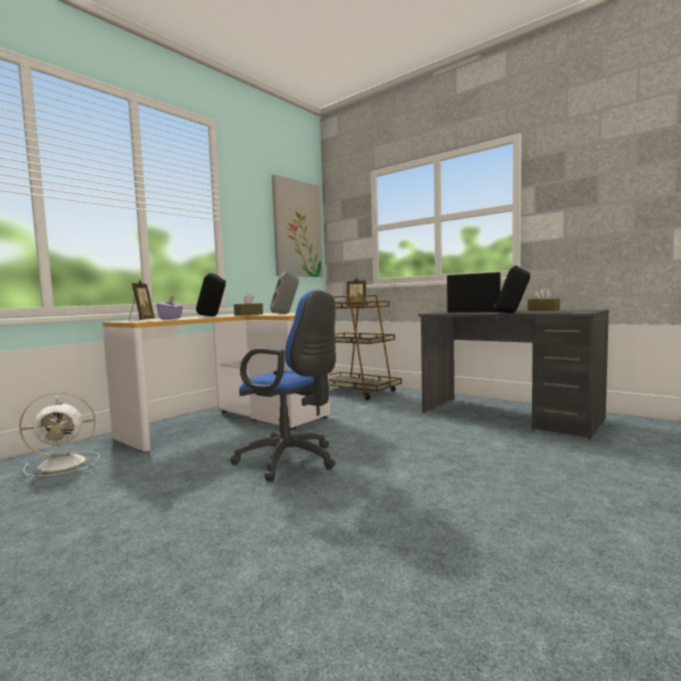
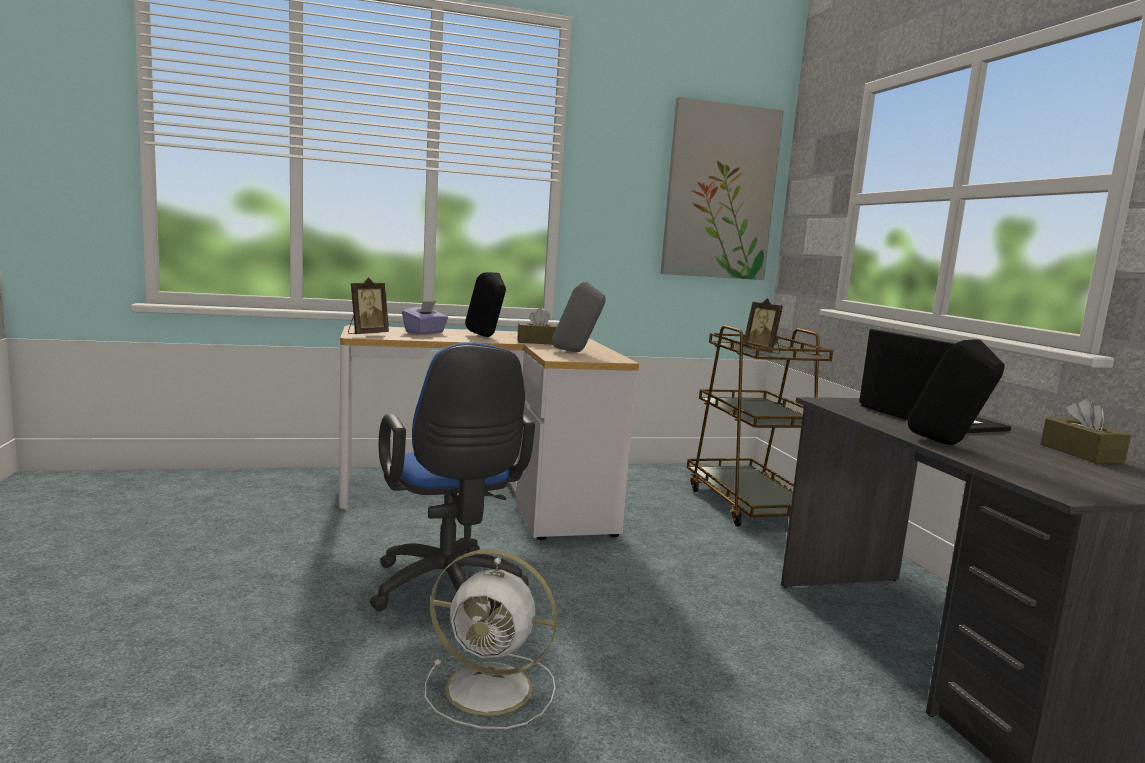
camera: 35 degrees right, 5 degrees up
(65, 463) = (260, 495): white fan -> white fan (493, 689)

